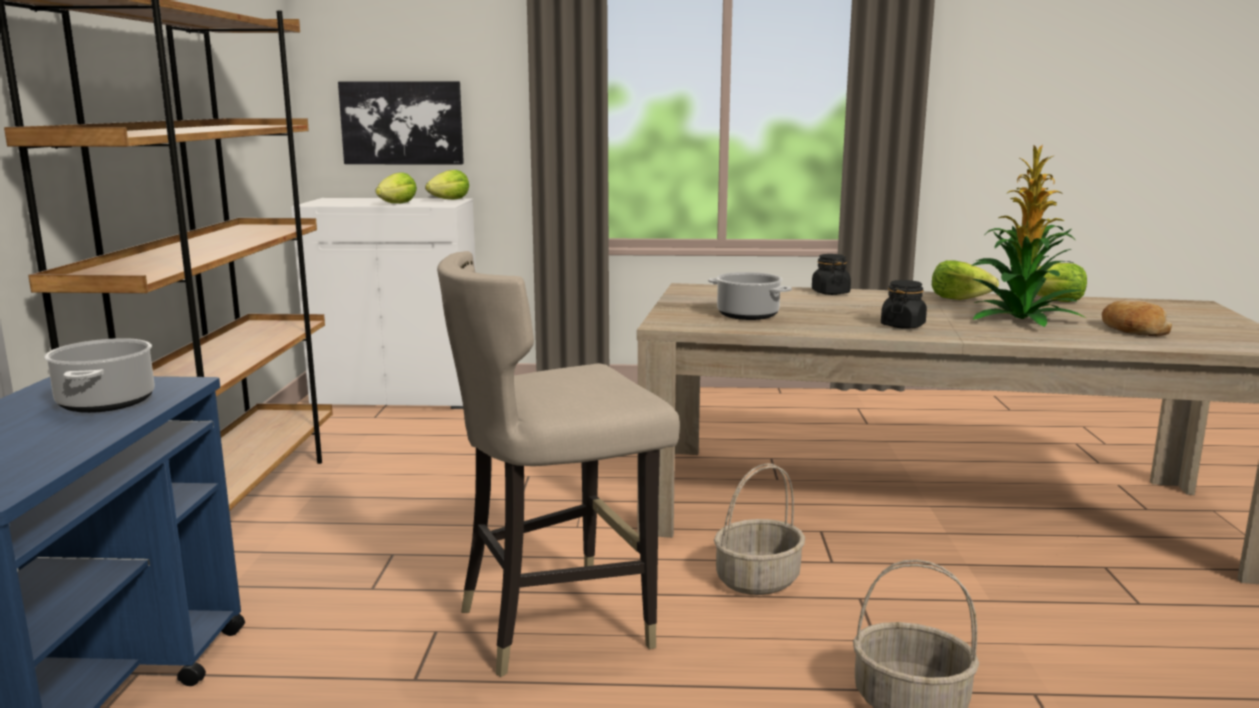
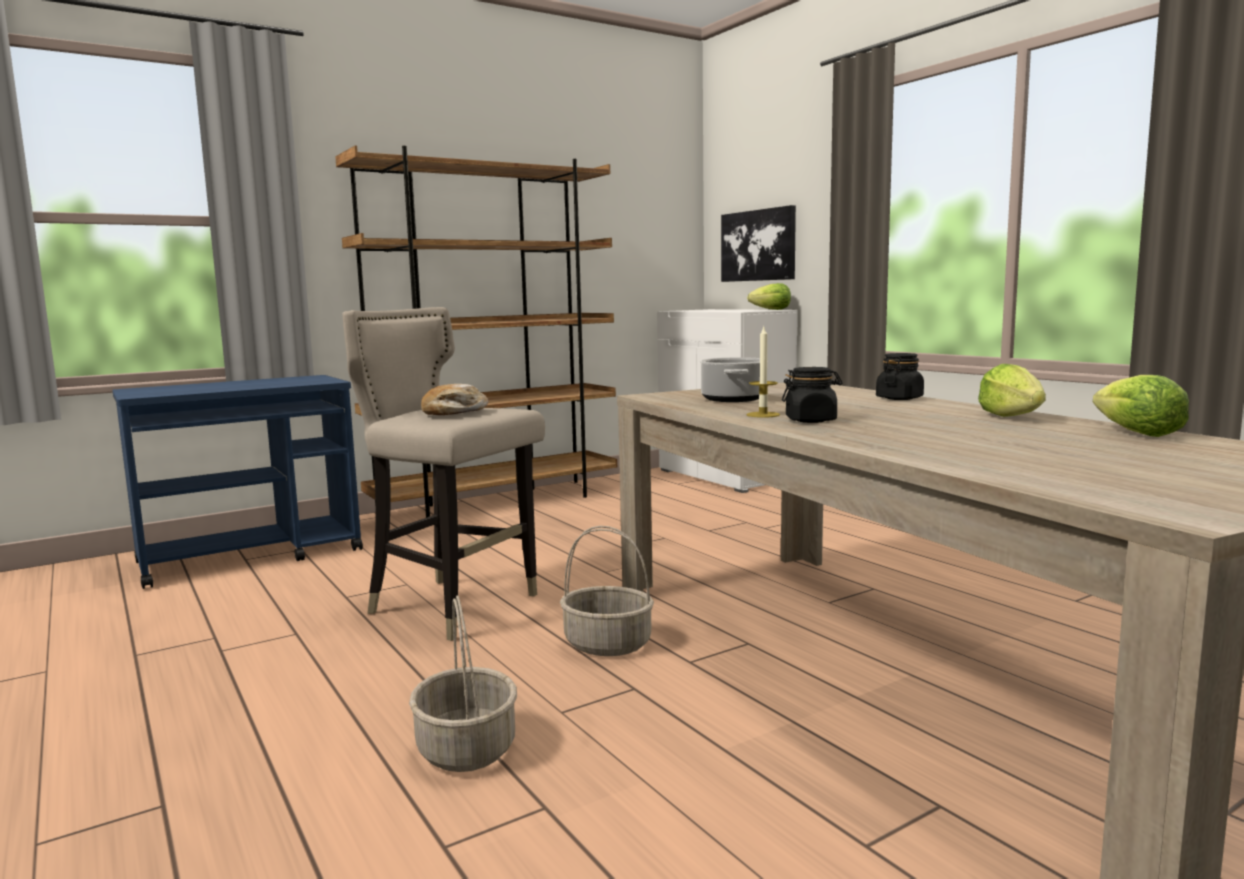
camera: 55 degrees right, 5 degrees down
(106, 402) = (285, 382): cooking pot -> none
(397, 204) = (720, 310): lettuce -> none
(853, 327) = (763, 415): none -> candle
(1021, 319) = (971, 436): potted plant -> none
(1132, 330) = (1062, 463): bread -> bread (455, 412)

